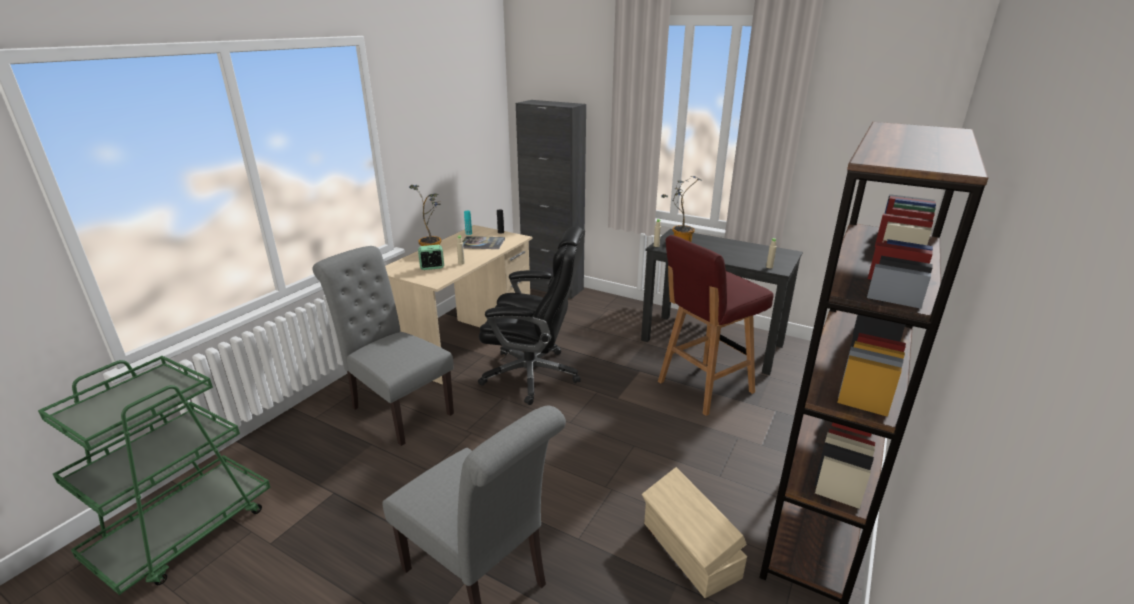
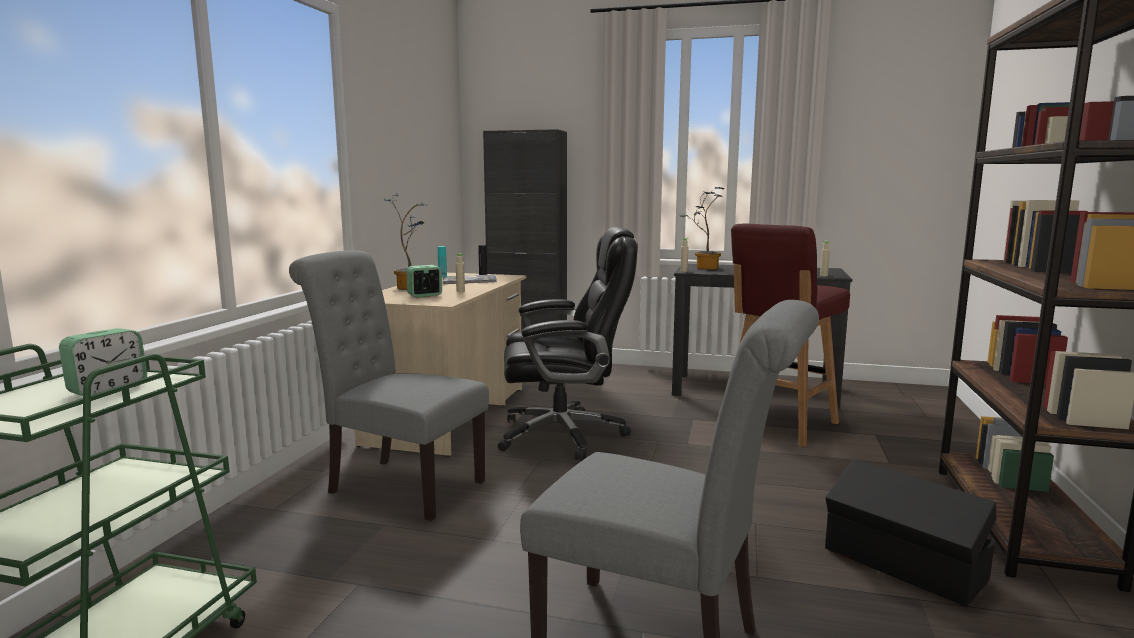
camera: 15 degrees left, 15 degrees down
(154, 397) = (108, 389): none -> alarm clock
(690, 551) = (904, 565): beige storage box -> black storage box

